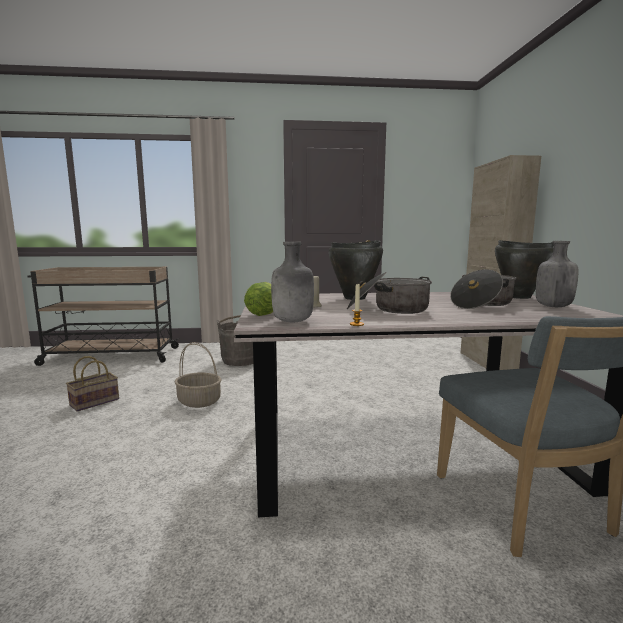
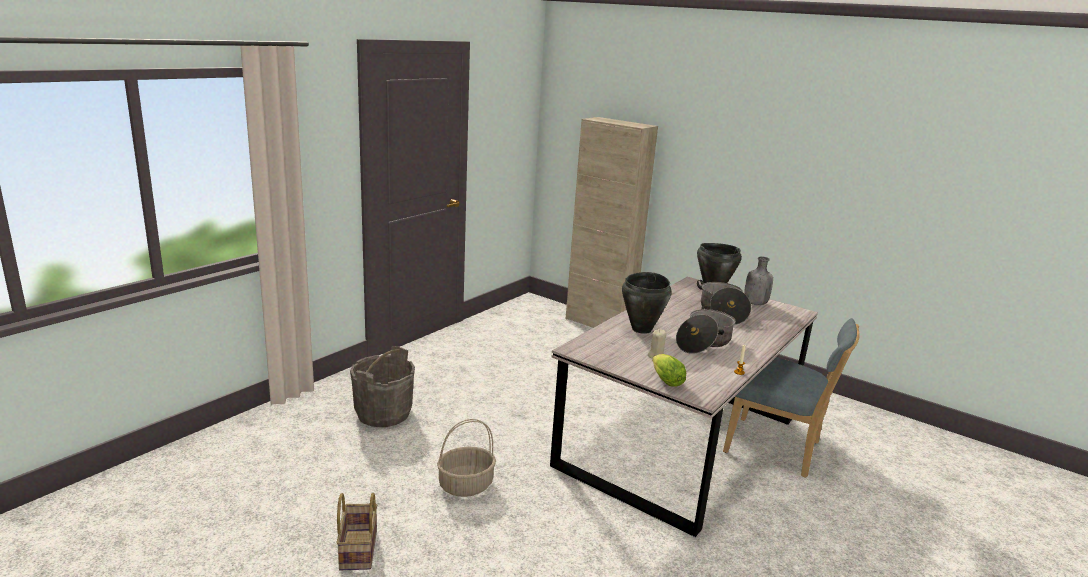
camera: 50 degrees left, 10 degrees up
(110, 356) = (173, 490): beige cart -> none
(293, 321) = (706, 384): grey bottle -> none

